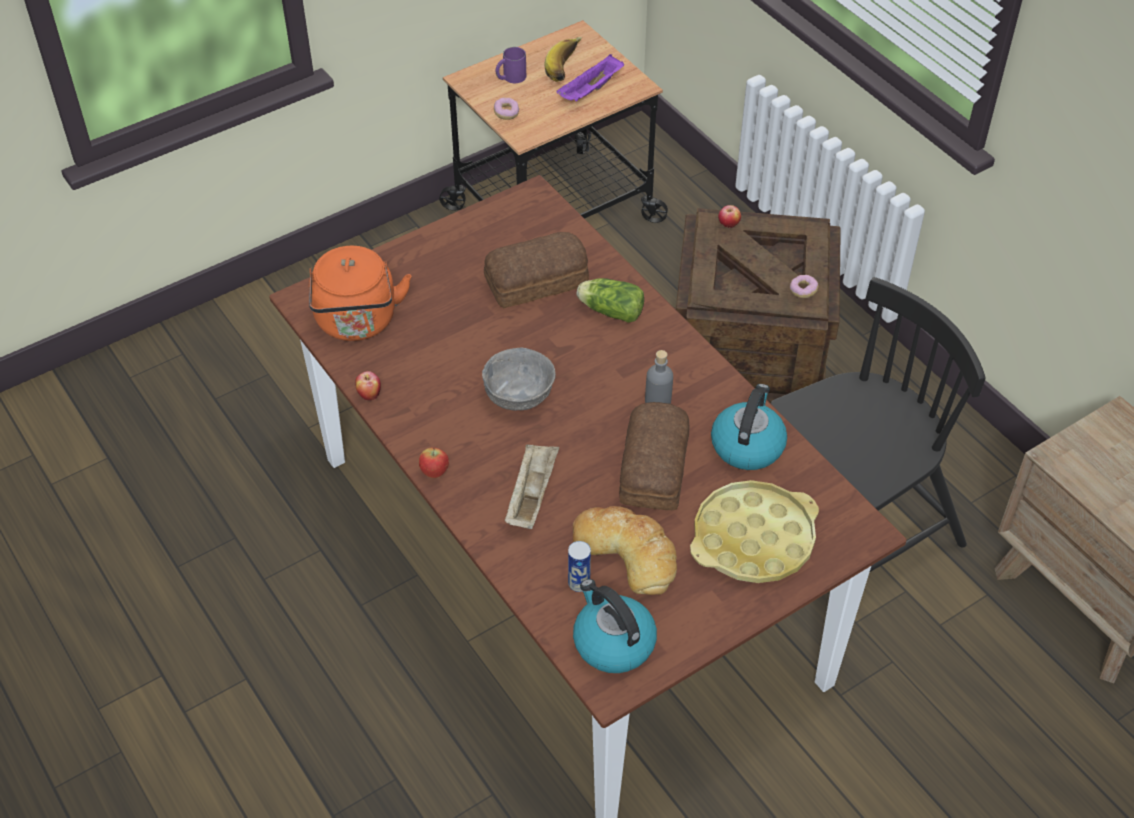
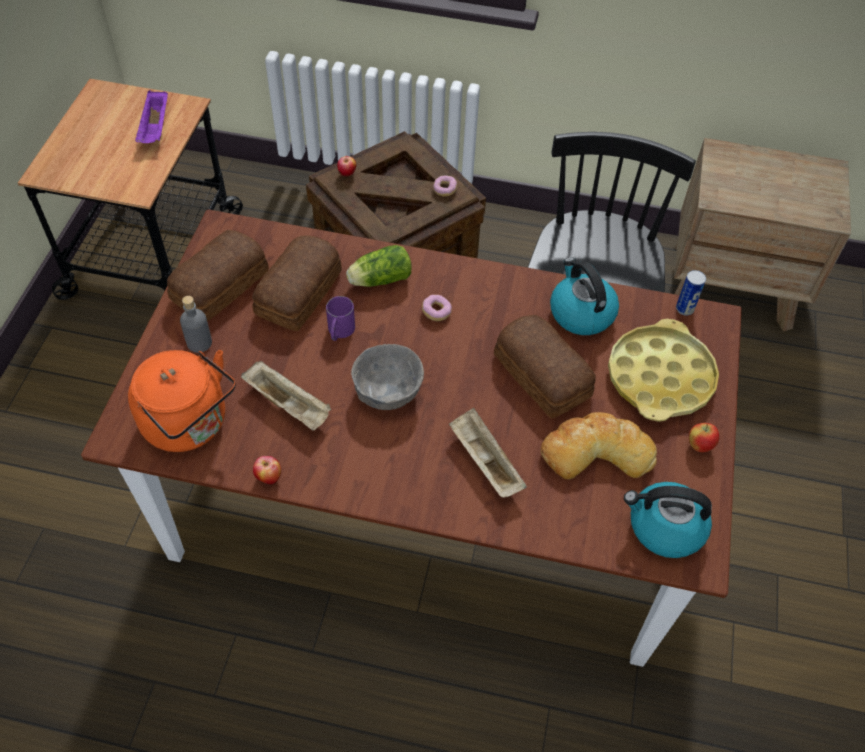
camera: 45 degrees left, 5 degrees up
(434, 473) = (393, 501): apple -> apple (699, 446)
(438, 356) = (289, 405): none -> beige tray
(482, 238) = (218, 286): none -> bread
(506, 113) = (105, 182): donut -> donut (436, 312)
(510, 77) = (78, 152): purple mug -> purple mug (339, 332)
(567, 68) = (117, 121): banana -> none
(579, 583) = (593, 502): can -> can (684, 309)
(658, 401) = (488, 324): grey bottle -> grey bottle (199, 343)

